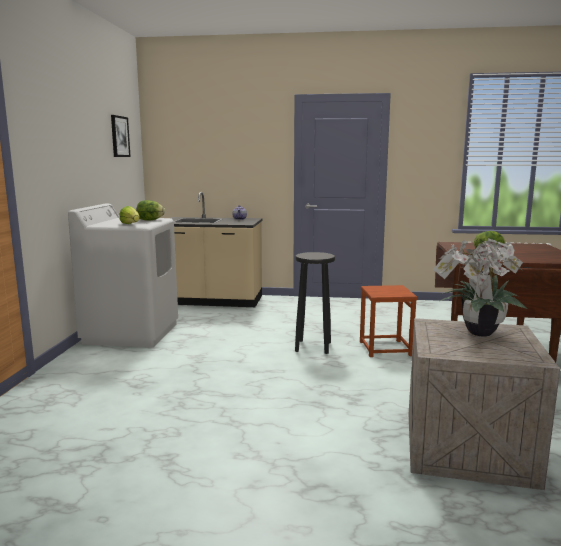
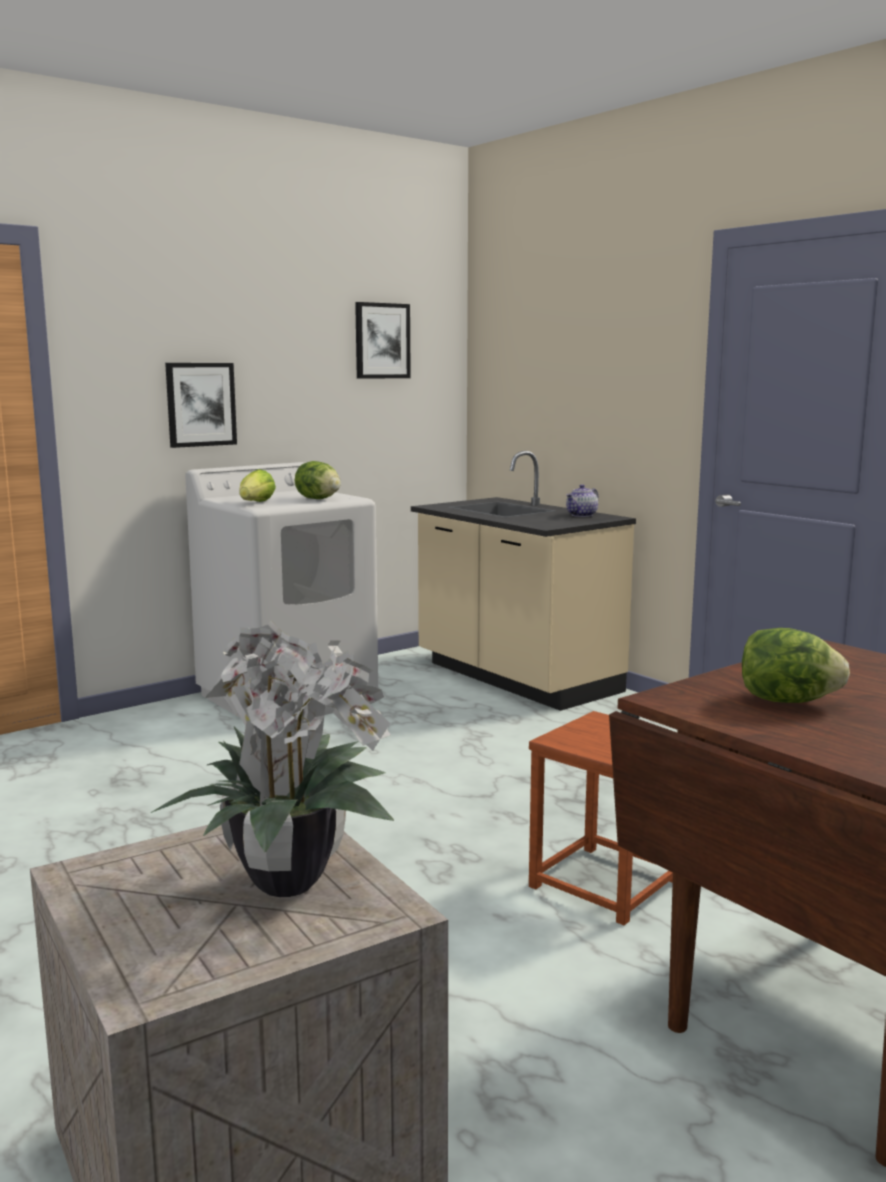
camera: 45 degrees right, 0 degrees up
(66, 171) = (200, 404): none -> picture
(313, 346) = (479, 821): black stool -> none

